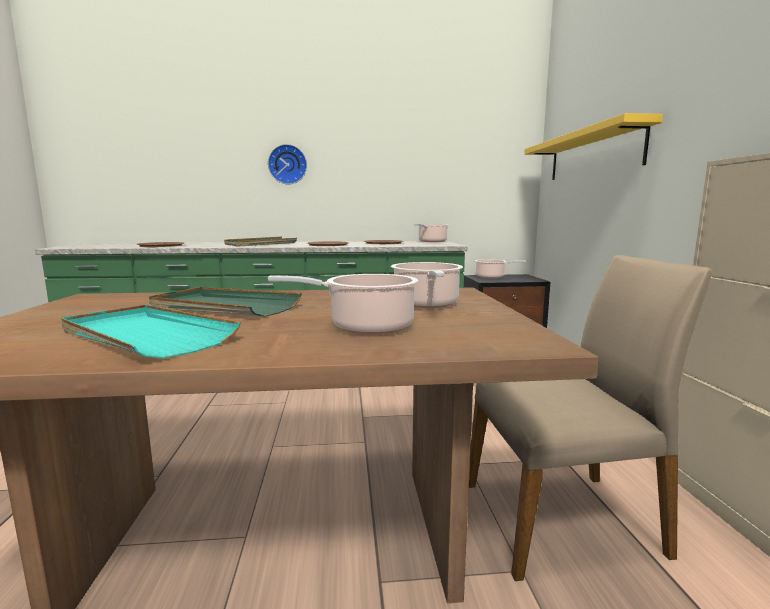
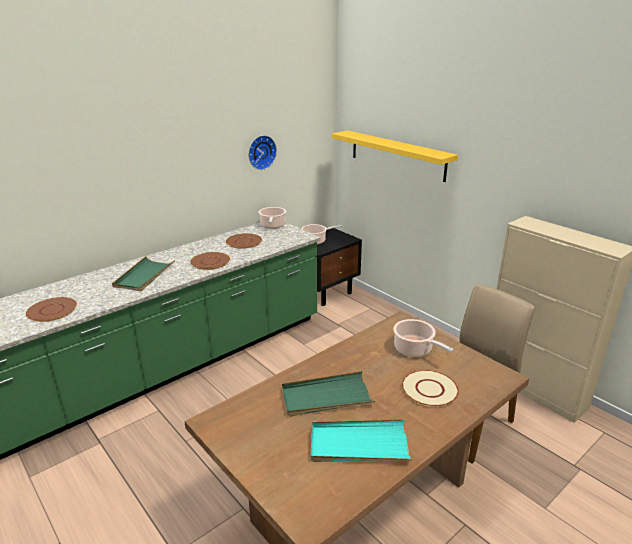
camera: 35 degrees left, 15 degrees up
(287, 164) = (133, 181): wall clock -> wall clock (261, 152)
(366, 327) = (429, 389): cooking pot -> beige plate

